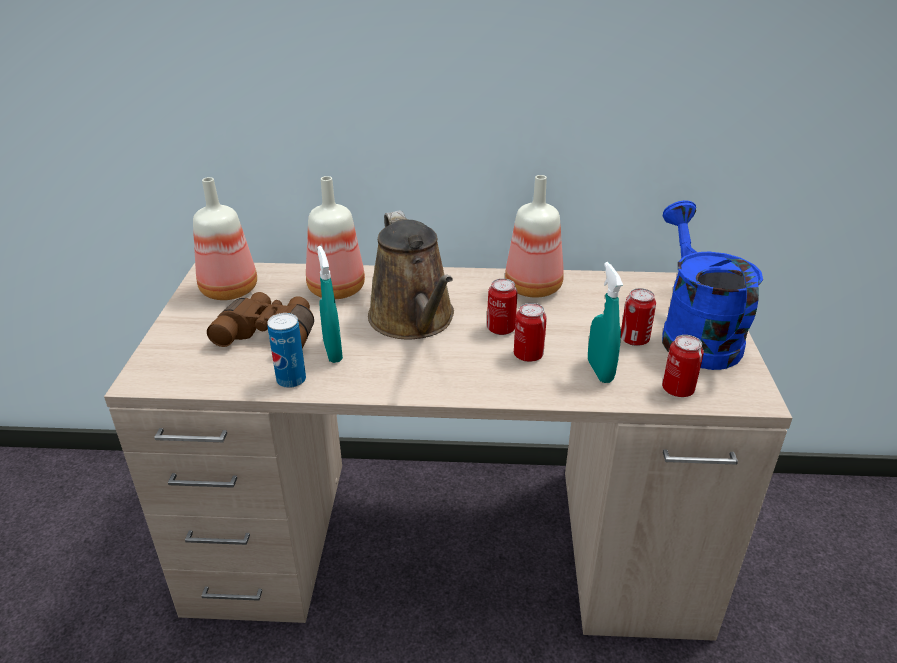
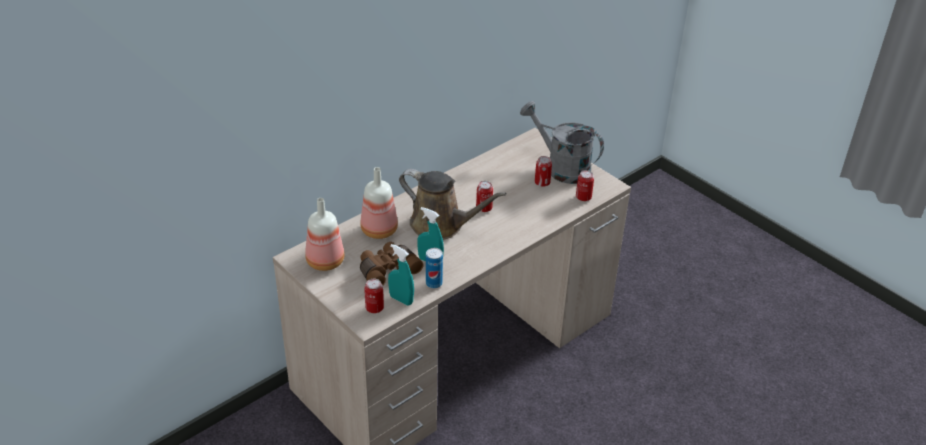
camera: 45 degrees left, 5 degrees up
(528, 355) = (511, 214): can -> can (374, 308)
(534, 287) = (468, 178): bottle -> none
(600, 371) = (547, 205): turquoise spray bottle -> turquoise spray bottle (401, 299)
(694, 334) = (561, 167): blue watering can -> grey watering can

